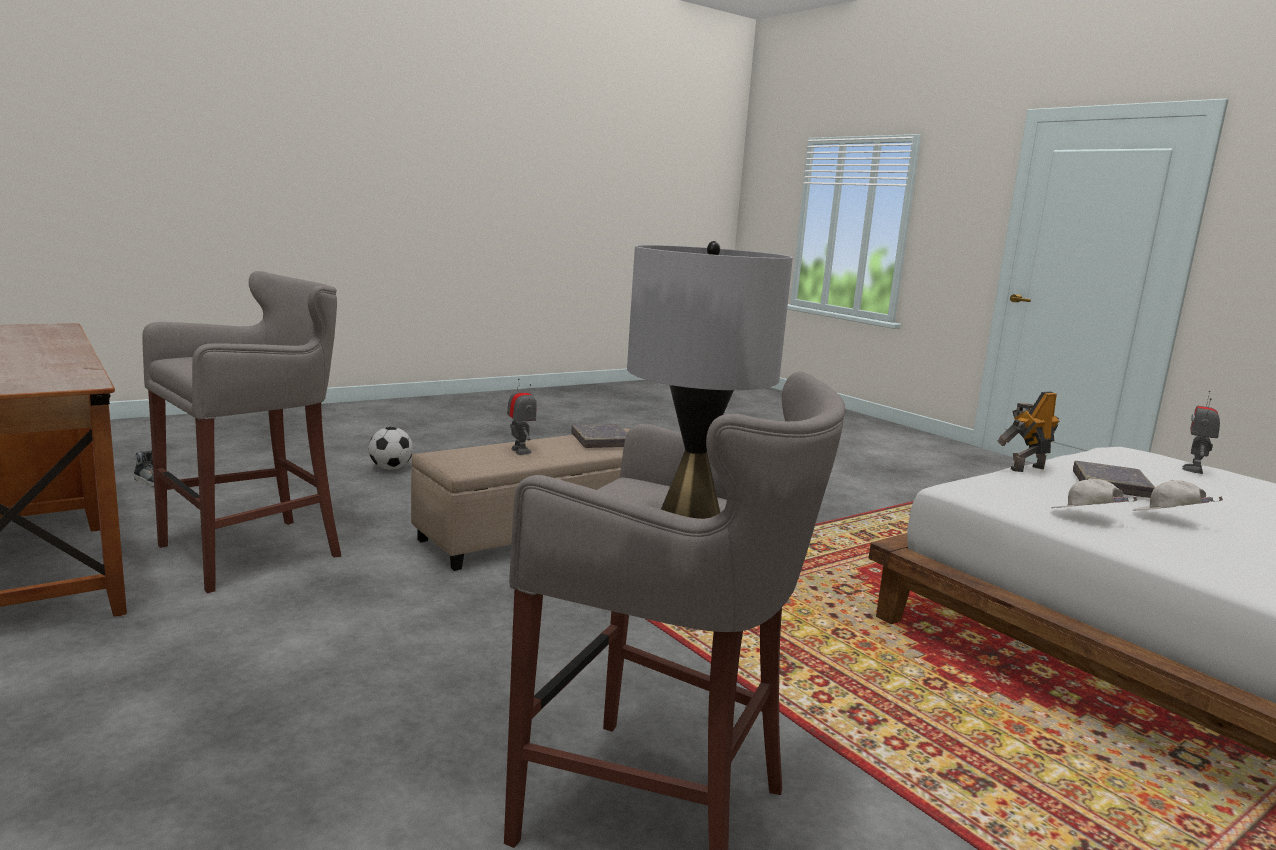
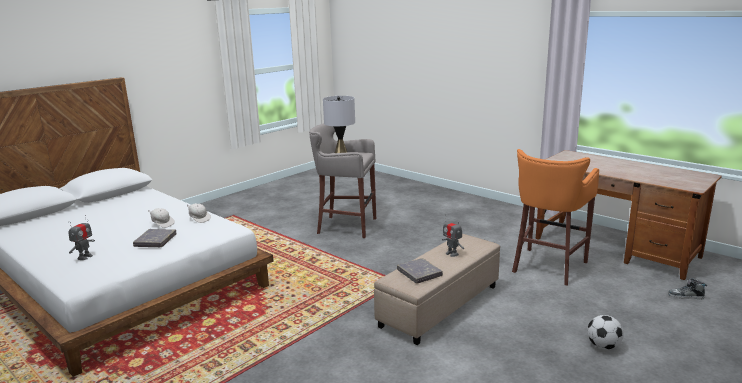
camera: 170 degrees right, 5 degrees up
(256, 551) = (547, 267): grey stool -> orange stool
(1025, 468) = (187, 245): toy robot -> none

